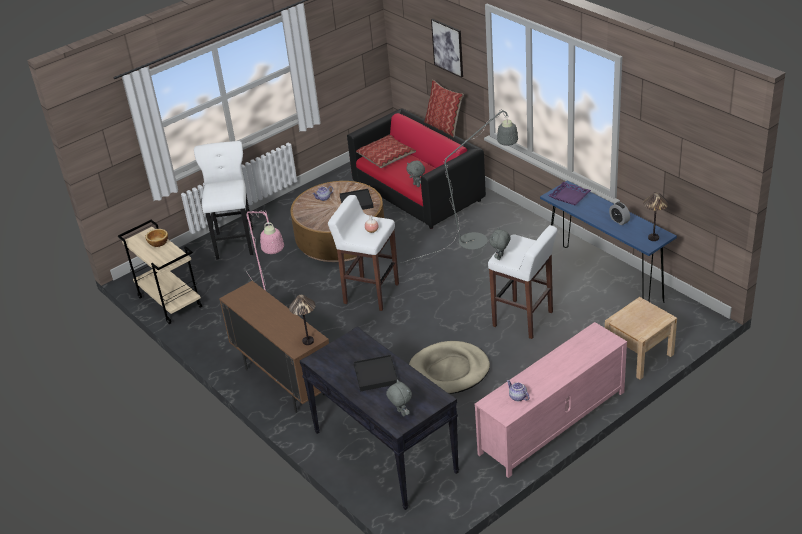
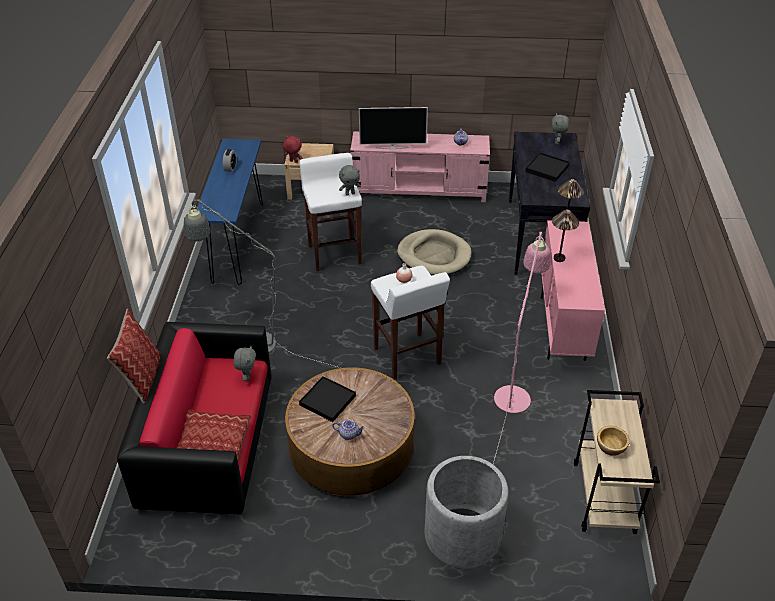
camera: 140 degrees left, 5 degrees up
(235, 242) = (462, 535): white stool -> grey planter
(284, 382) = (562, 328): brown cabinet -> pink cabinet
(448, 47) = (89, 294): picture -> none
(566, 349) = (392, 147): none -> television
(569, 196) = (219, 206): purple tray -> none
(637, 303) = (293, 162): none -> red plush toy
(653, 238) = (238, 145): table lamp -> table lamp (559, 258)

